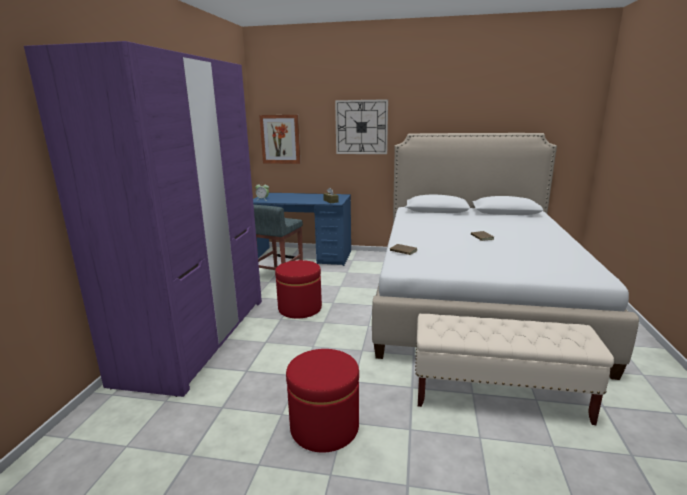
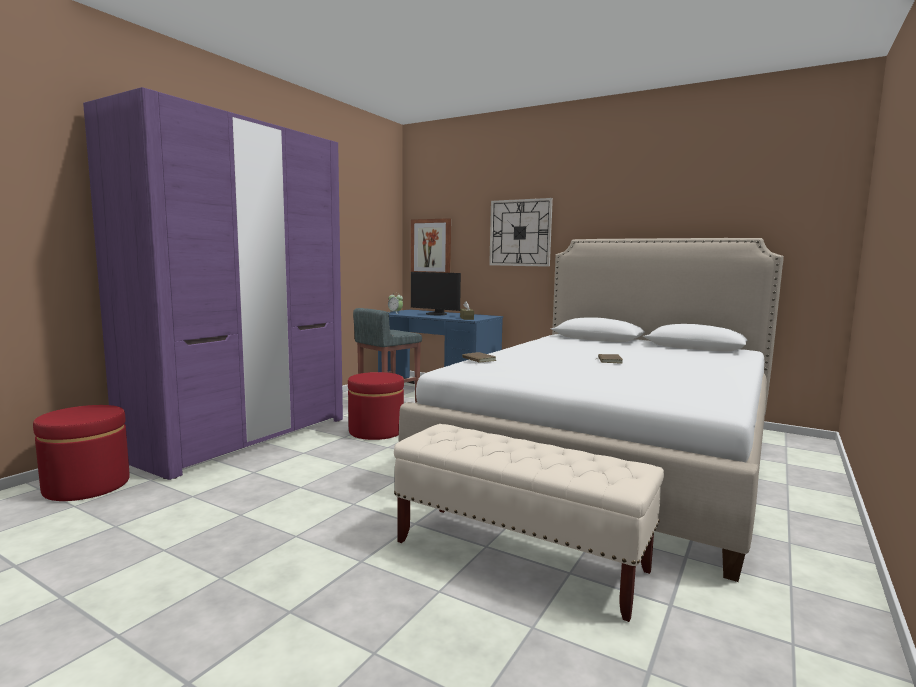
camera: 20 degrees right, 10 degrees down
(298, 198) = (435, 314): none -> monitor
(324, 427) = (269, 536): red ottoman -> red ottoman (87, 486)

